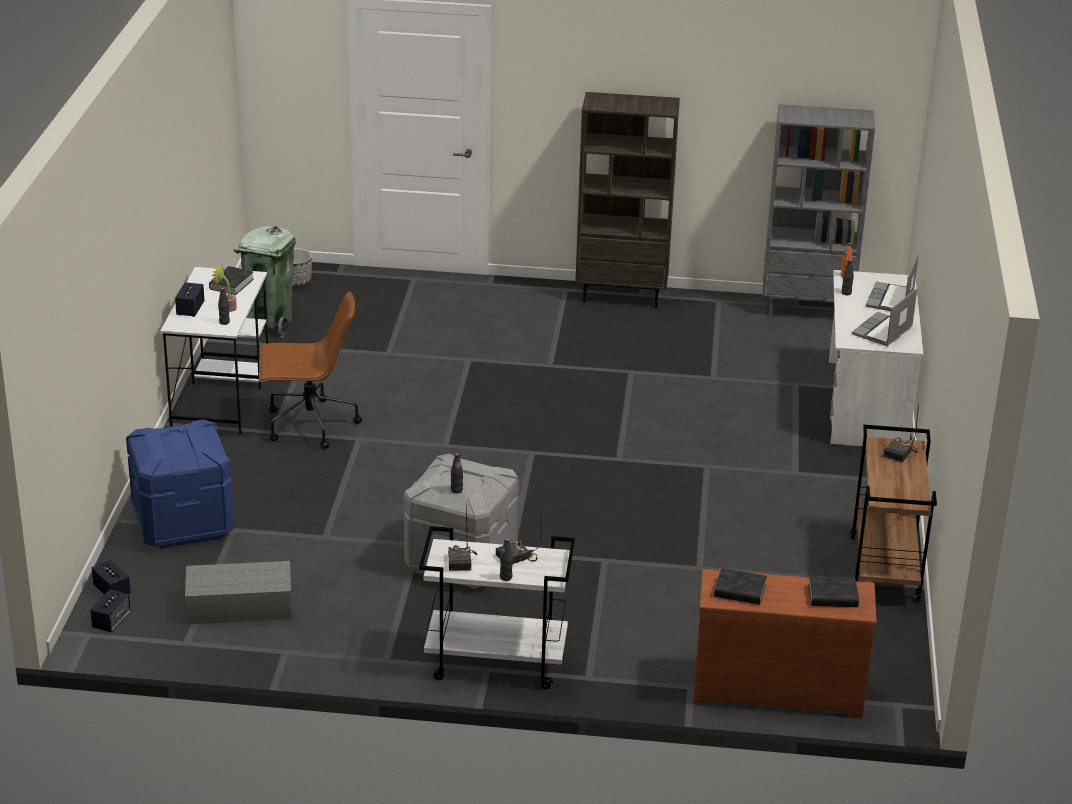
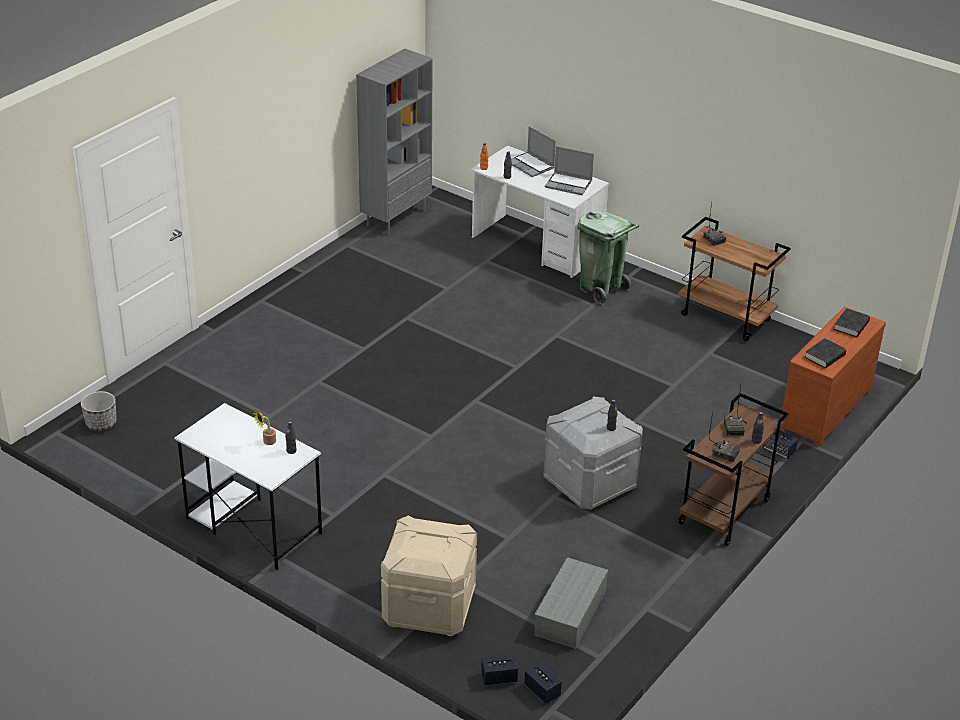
camera: 60 degrees left, 5 degrees up
(182, 522) = (428, 607): blue storage box -> beige storage box
(190, 309) = (251, 462): speaker -> speaker (779, 451)
(231, 284) = (228, 427): black book -> none
(268, 323) = (156, 461): green trash can -> green trash can (601, 289)
(309, 425) = (341, 493): brown office chair -> none
(494, 663) = (724, 513): white cart -> brown cart
(622, 296) = (298, 281): brown bookcase -> none
(882, 331) = (569, 184): laptop -> laptop turned 45 degrees counterclockwise

